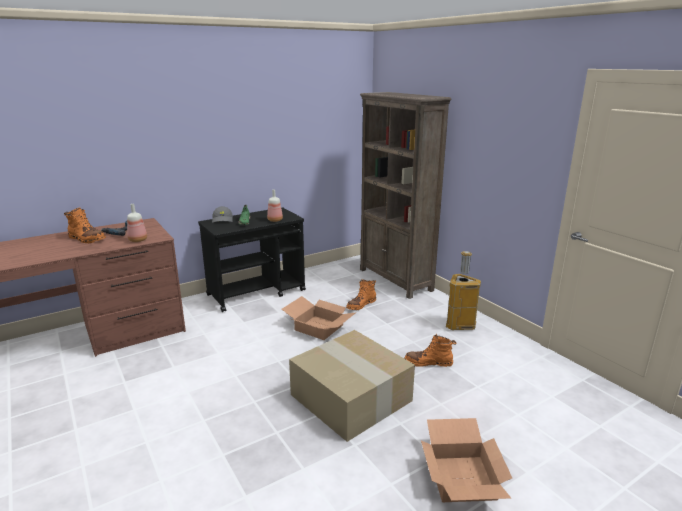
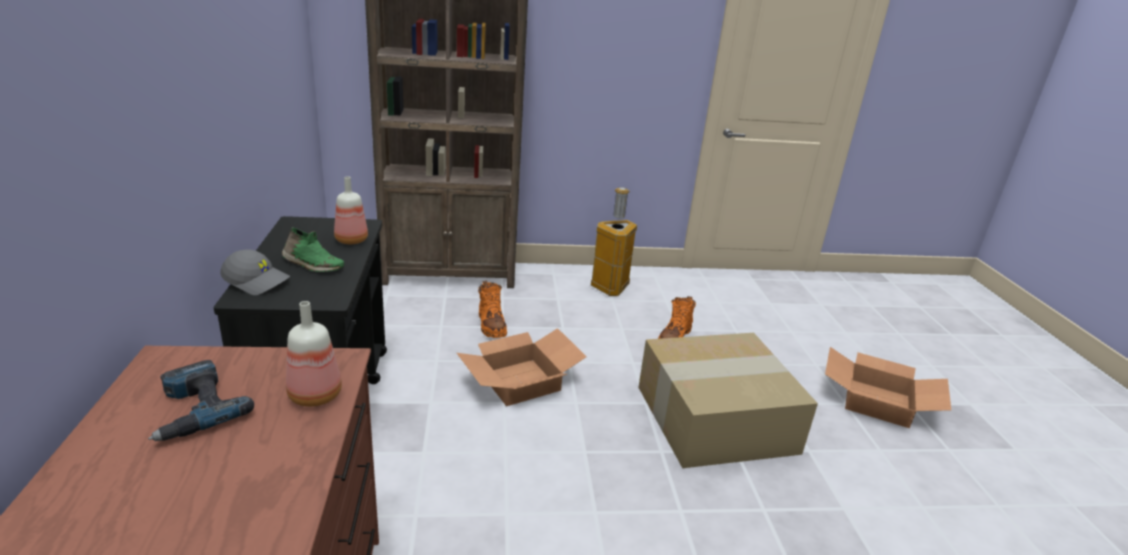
camera: 65 degrees left, 5 degrees up
(86, 239) = (170, 485): orange boot -> none

